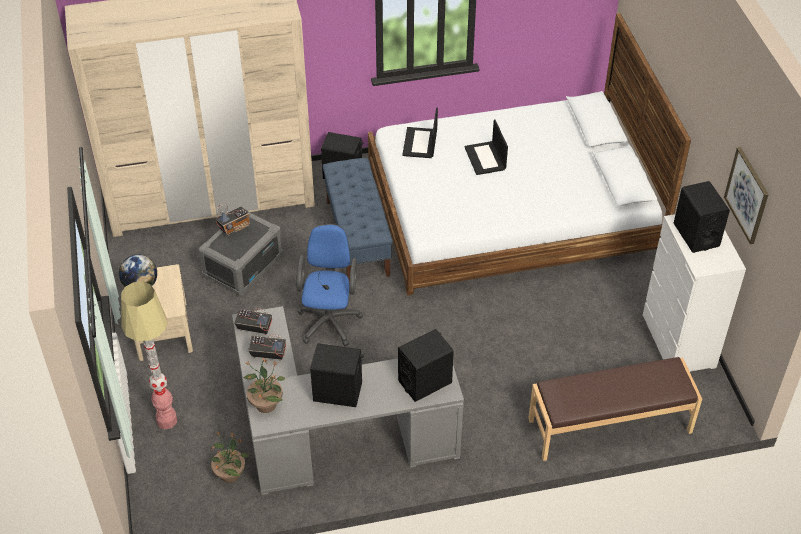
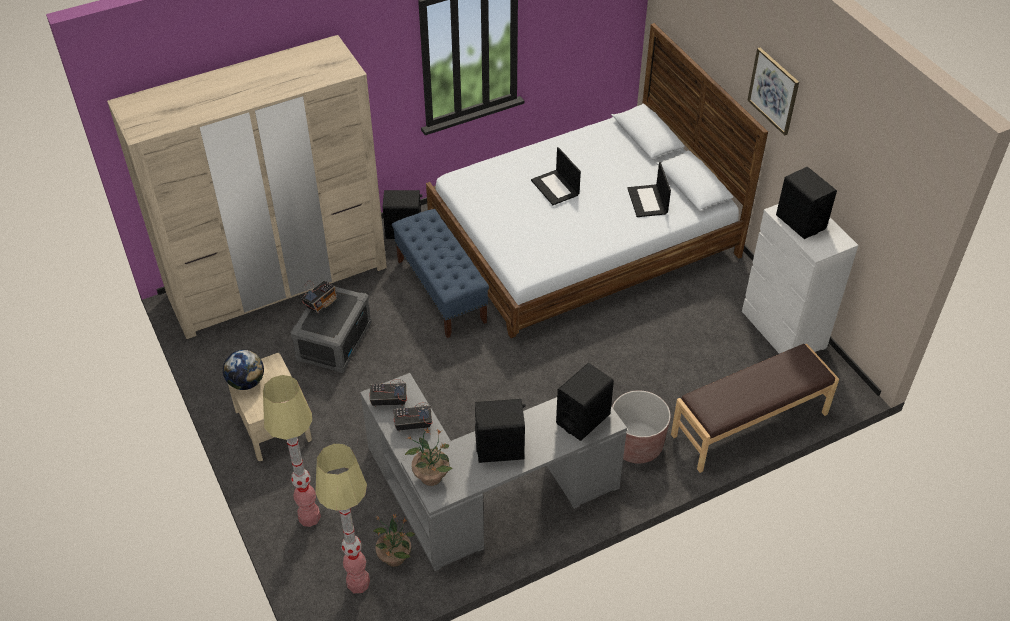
camera: 15 degrees left, 0 degrees up
(189, 489) = (358, 583): none -> floor lamp
(330, 319) = (442, 378): blue office chair -> none
(420, 143) = (486, 184): laptop -> laptop (648, 201)
(491, 421) = (636, 445): none -> brown planter
(747, 195) = (849, 173): picture -> picture (774, 91)

